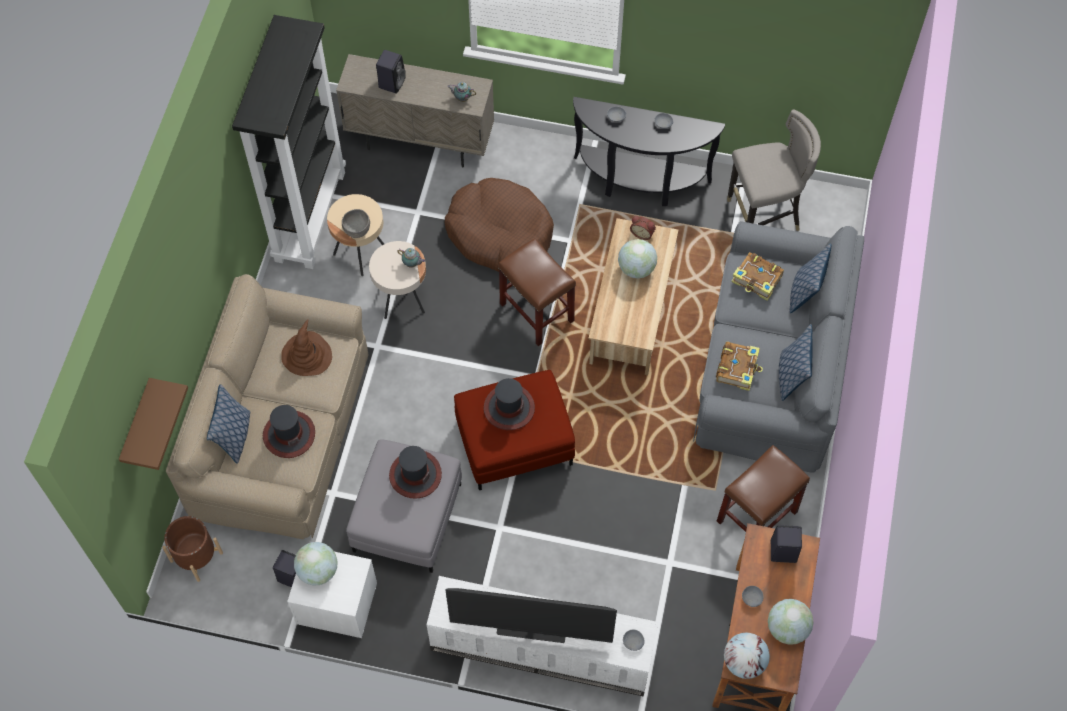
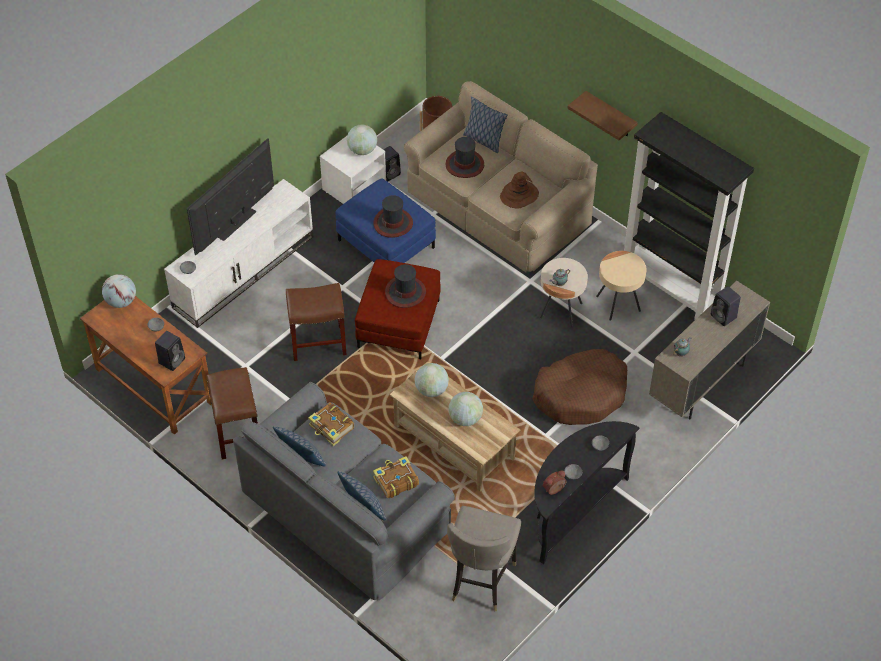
camera: 120 degrees right, 10 degrees down
(137, 425) = (475, 27): brown shelf -> brown shelf (610, 115)
(357, 230) = (609, 265): grey bowl -> none
(408, 518) = (385, 244): grey ottoman -> blue ottoman
(537, 312) = (494, 385): brown stool -> brown stool (317, 343)
(642, 233) = (494, 439): alarm clock -> alarm clock (554, 490)
(787, 628) = (122, 335): globe -> globe (431, 390)

